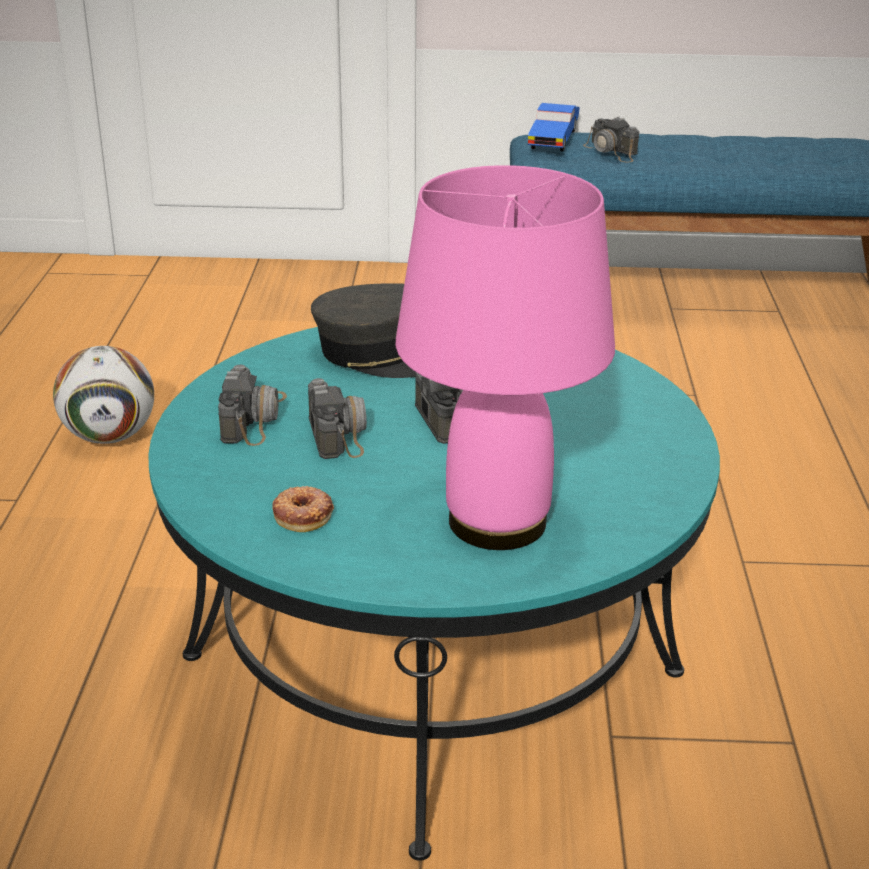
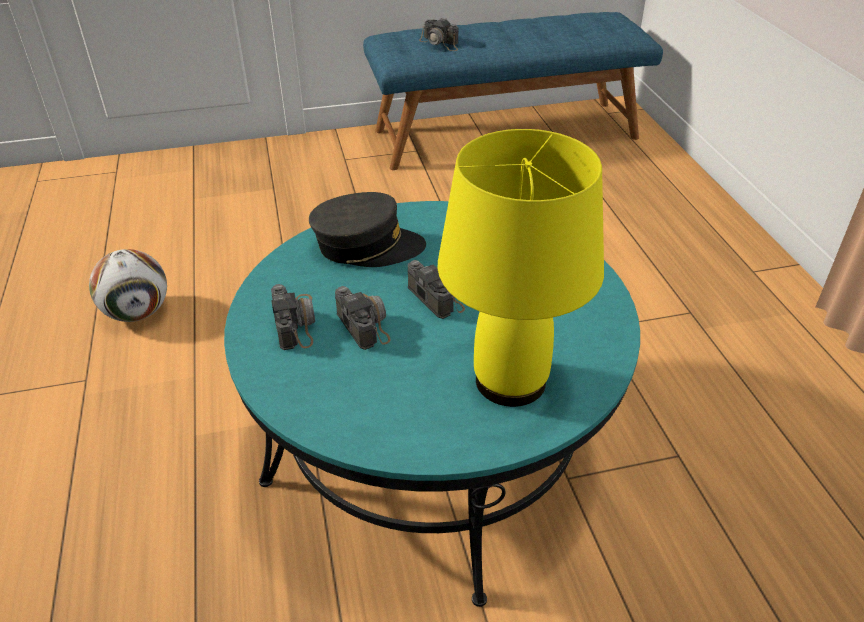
camera: 15 degrees left, 10 degrees up
(303, 514) = (371, 404): donut -> none
(498, 521) = (510, 380): pink table lamp -> yellow table lamp
(553, 139) = (396, 37): blue toy car -> none

